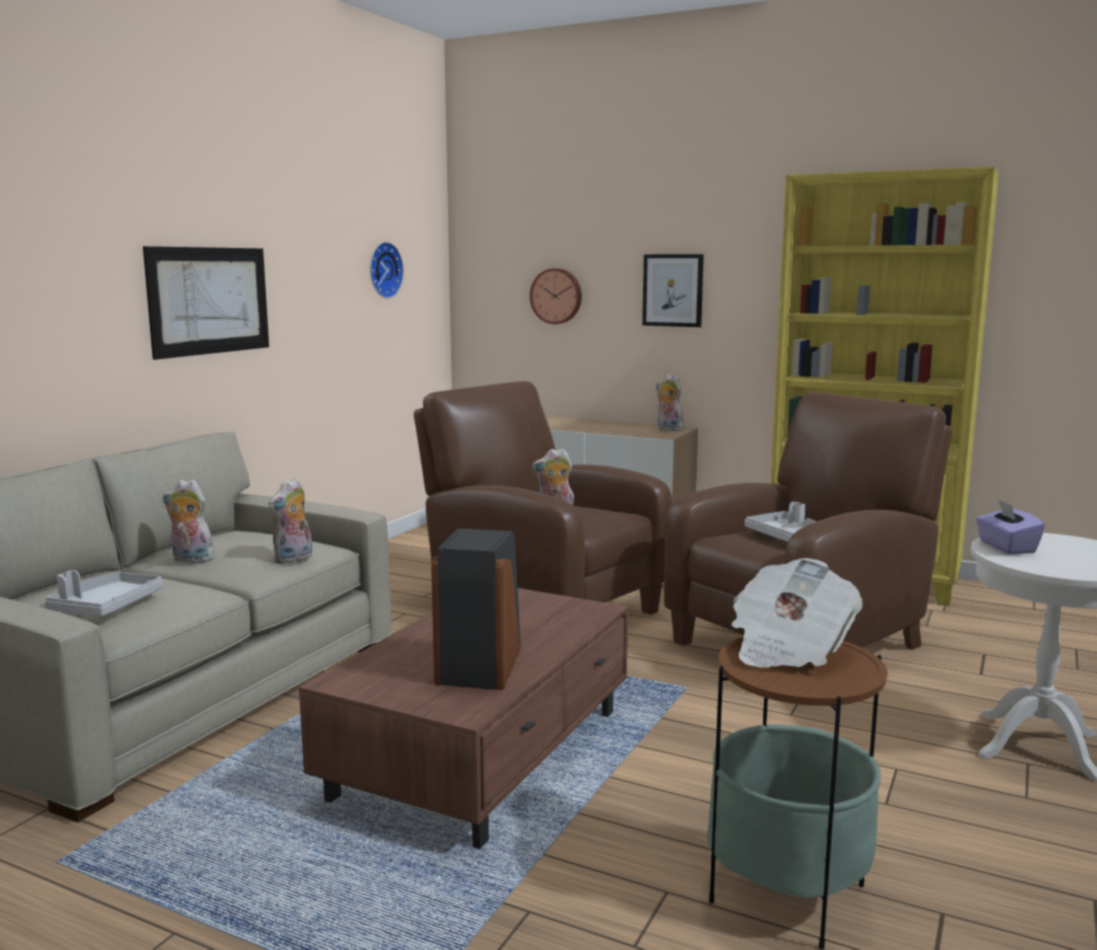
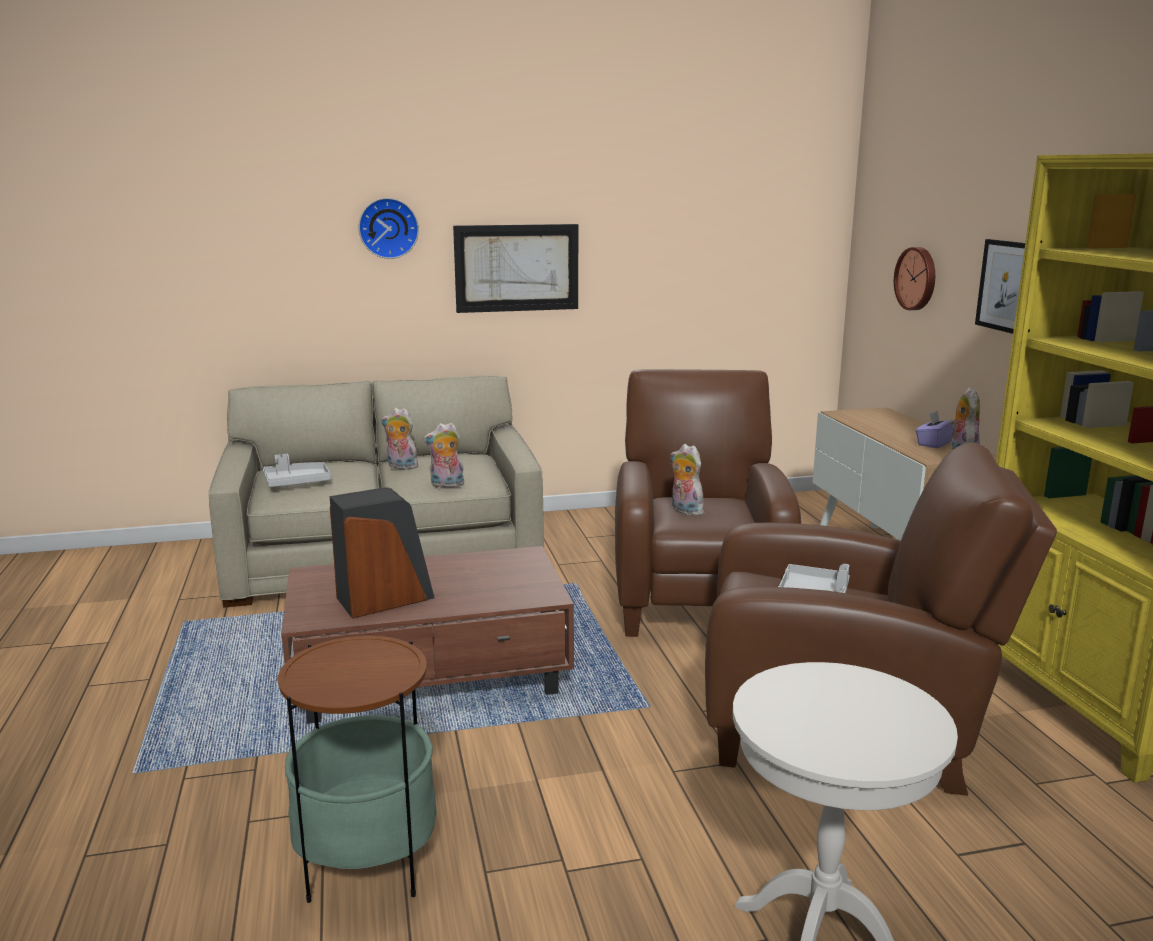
camera: 50 degrees right, 5 degrees up
(190, 560) = (401, 467): plush toy -> plush toy turned 45 degrees counterclockwise
(383, 270) = (739, 241): wall clock -> wall clock (388, 228)
(788, 647) = (375, 656): newspaper -> none
(1006, 547) = (809, 682): purple tissue box -> purple tissue box (933, 444)

